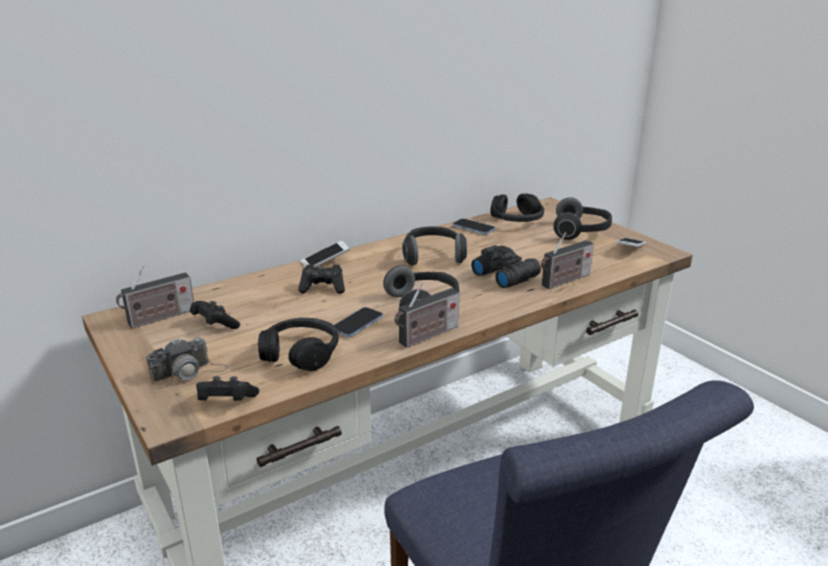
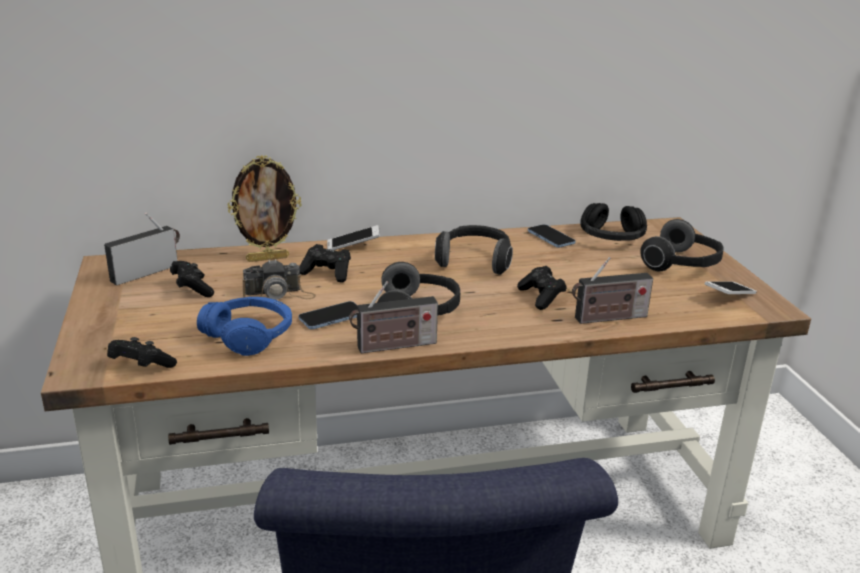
camera: 20 degrees right, 0 degrees up
(159, 318) = (147, 272): radio -> radio turned 150 degrees clockwise
(188, 373) = (131, 330): camera -> camera (279, 294)
(260, 285) = (267, 258): none -> picture frame
(301, 353) = (249, 335): black headphones -> blue headphones
(505, 275) = (541, 297): black binoculars -> black game controller

